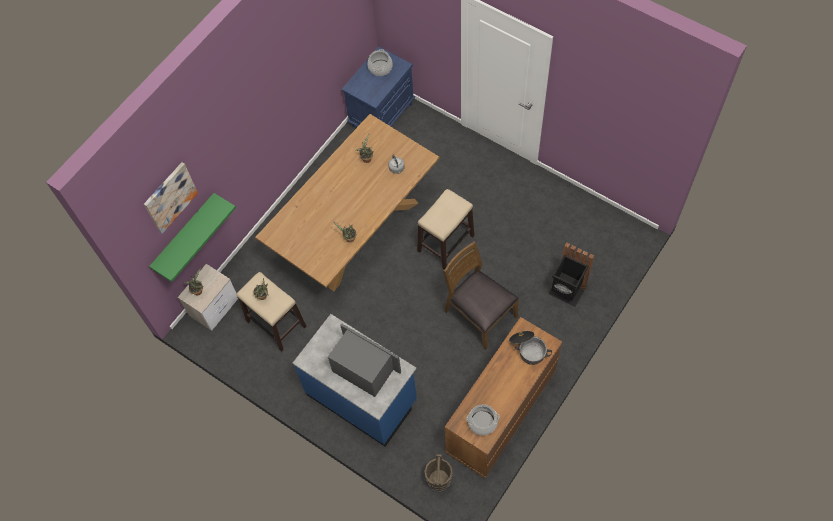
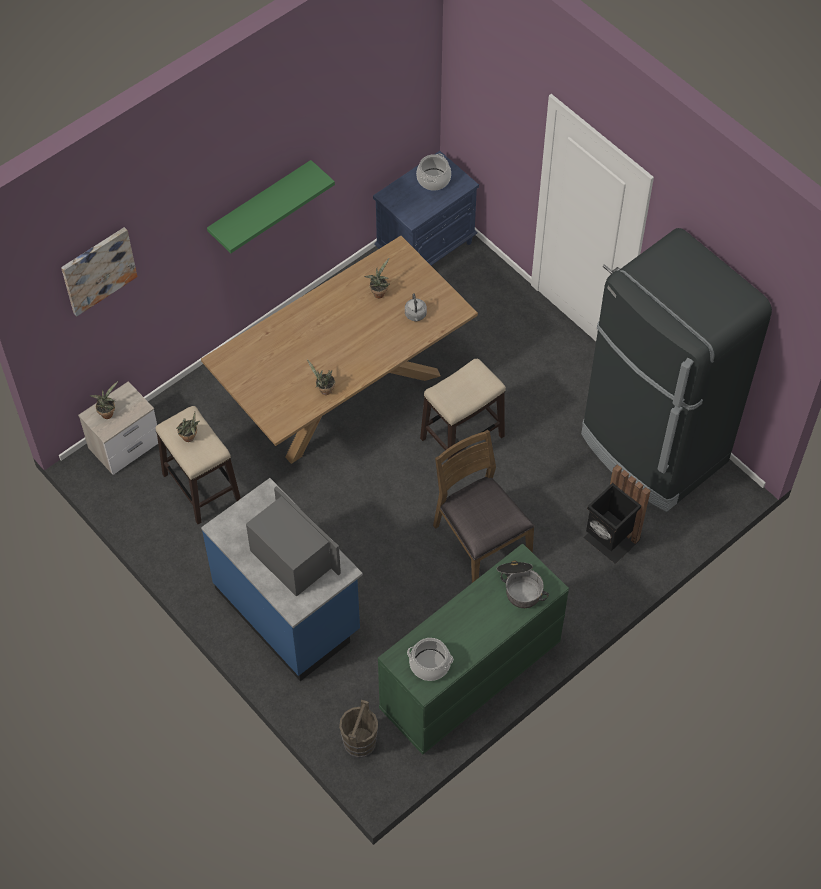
camera: 10 degrees right, 5 degrees down
(185, 234) = (107, 329): green shelf -> green shelf (260, 204)
(500, 413) = (469, 677): brown dresser -> green dresser
(576, 220) = (653, 450): none -> black fridge

